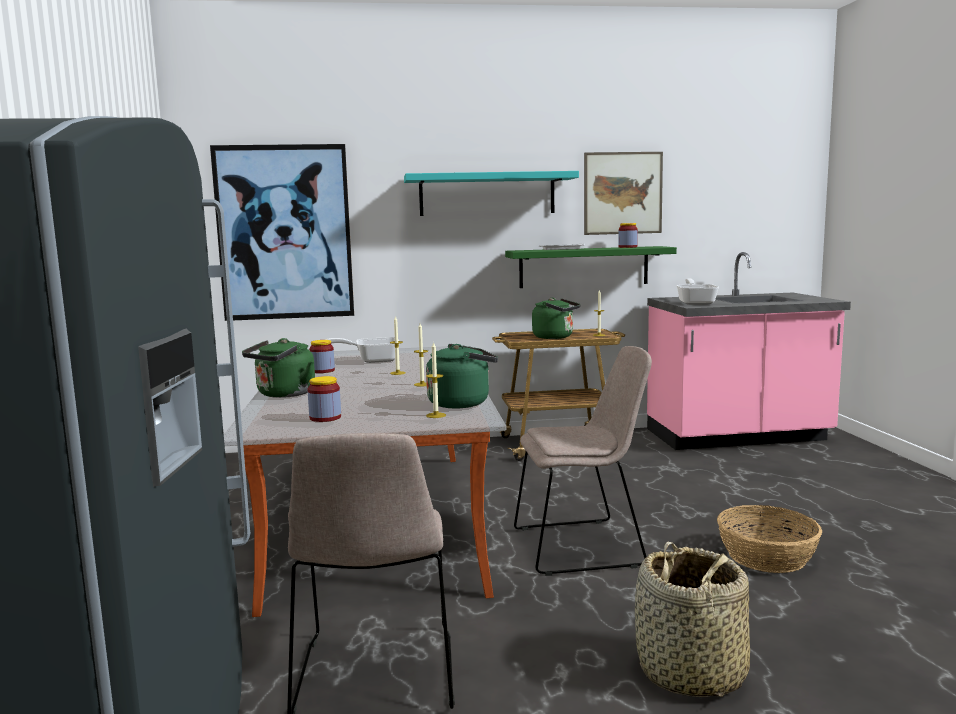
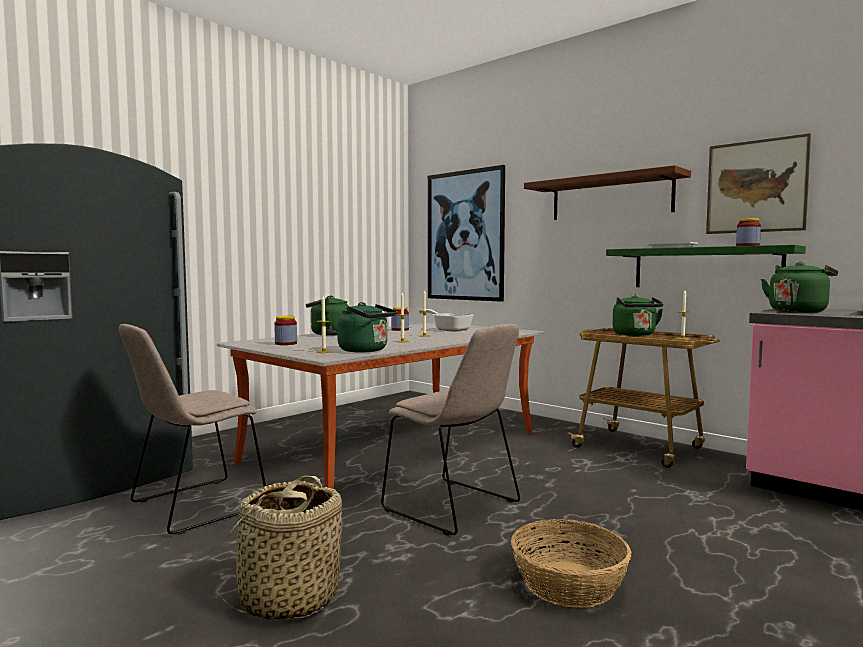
camera: 50 degrees right, 5 degrees down
(487, 194) = (610, 197): turquoise shelf -> brown shelf
(696, 303) = (798, 311): frying pan -> green kettle

